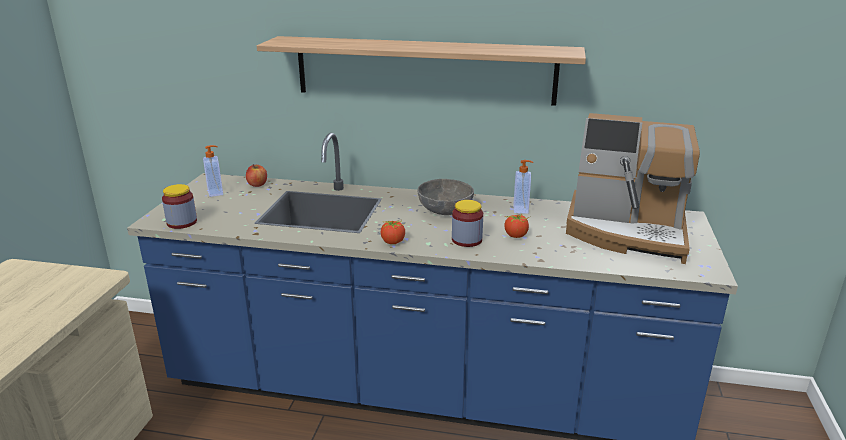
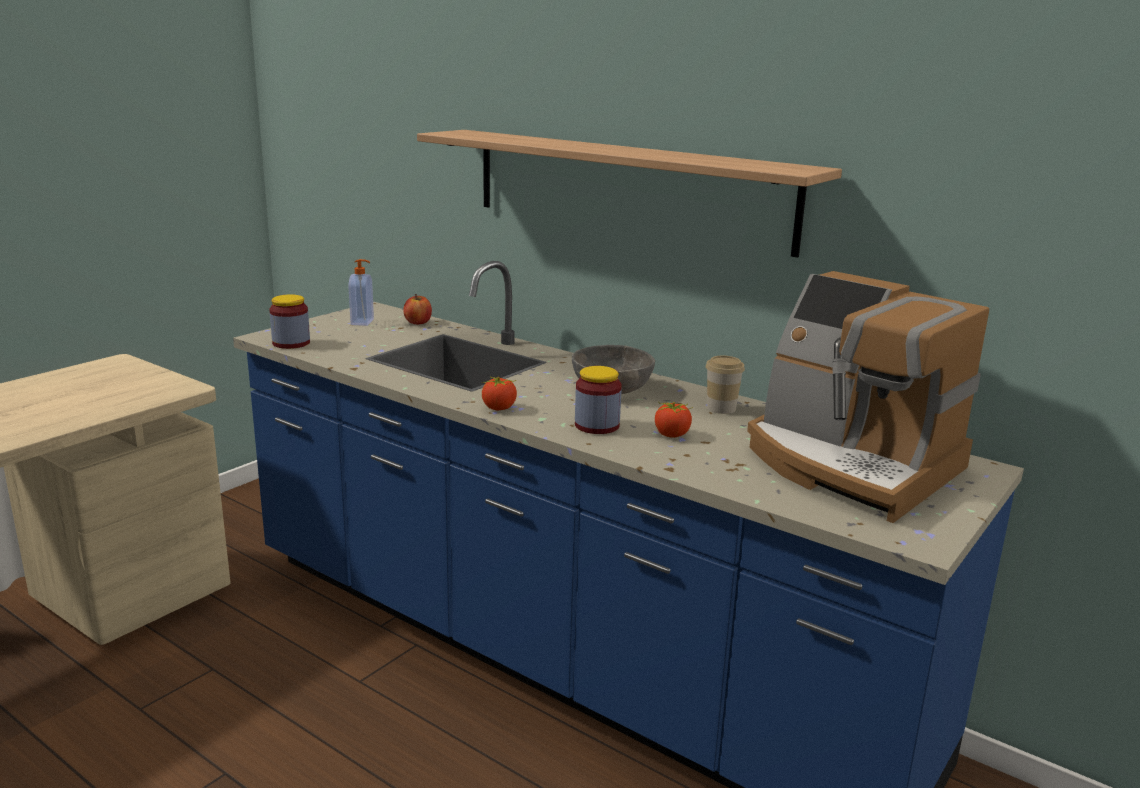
camera: 25 degrees right, 5 degrees down
(521, 209) = (721, 408): soap dispenser -> cup

